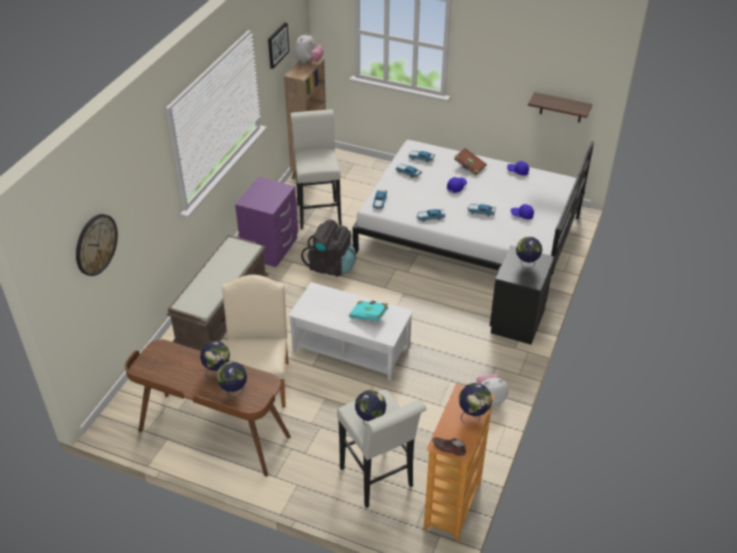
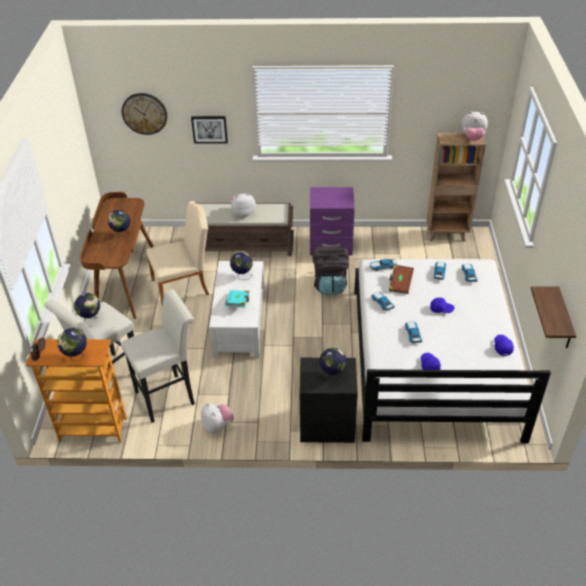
camera: 70 degrees right, 0 degrees up
(221, 274) = (243, 213): none -> plush toy
(234, 392) = (104, 248): globe -> globe (242, 276)
(277, 45) = (439, 102): picture -> picture (209, 129)
(318, 211) = (394, 256): white stool -> white stool (169, 396)
(469, 167) = (481, 310): brown book -> brown book (399, 284)

